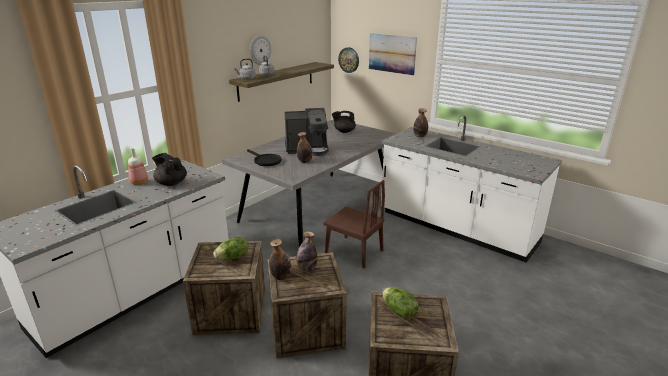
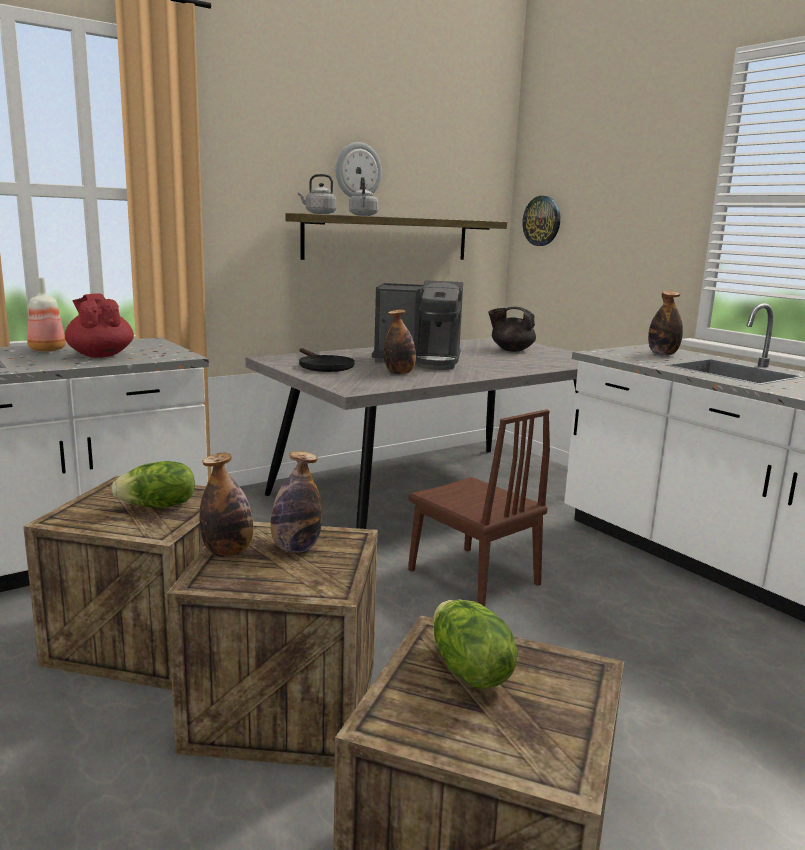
camera: 15 degrees right, 10 degrees down
(171, 183) = (100, 355): black teapot -> red teapot
(392, 53) = (624, 198): picture -> none

